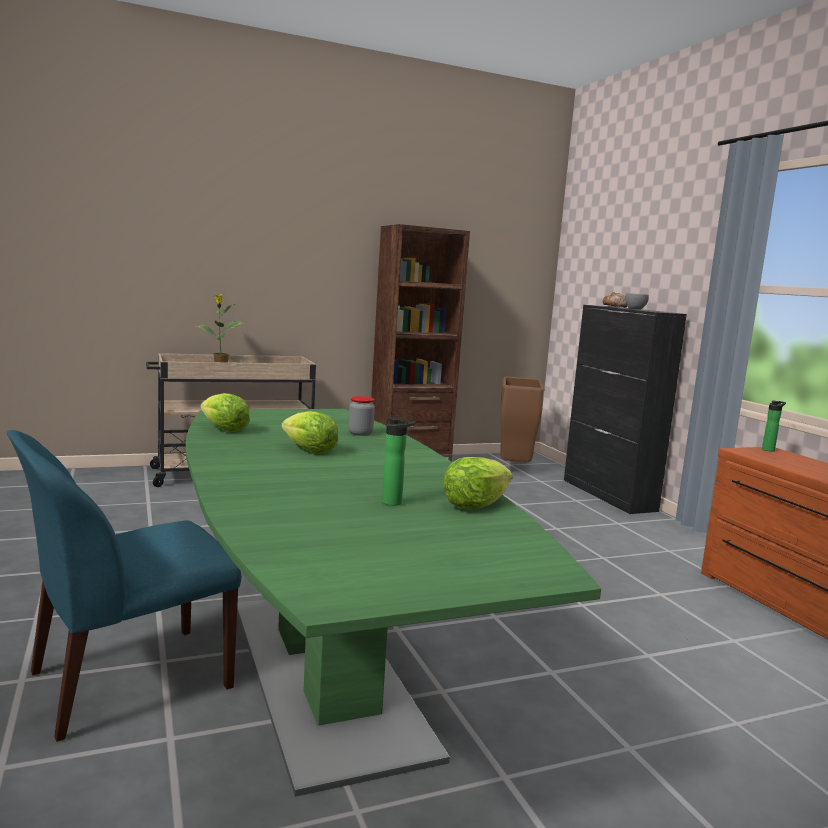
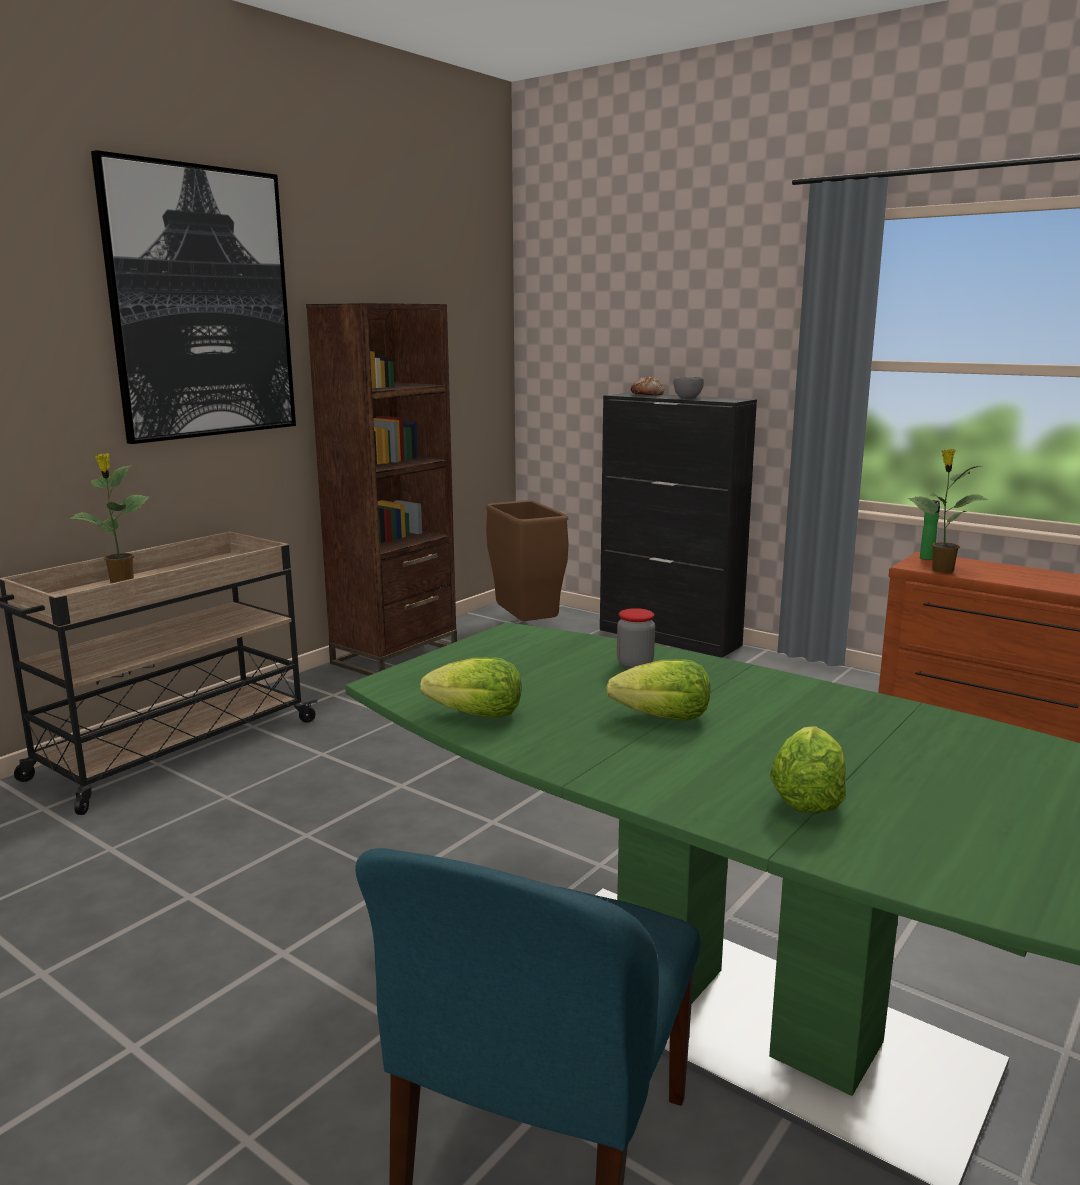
camera: 30 degrees left, 5 degrees up
(308, 220) = (202, 304): none -> picture
(395, 503) = (945, 773): bottle -> none
(474, 505) = (1002, 744): lettuce -> lettuce (806, 799)
(759, 457) = (941, 570): none -> potted plant

